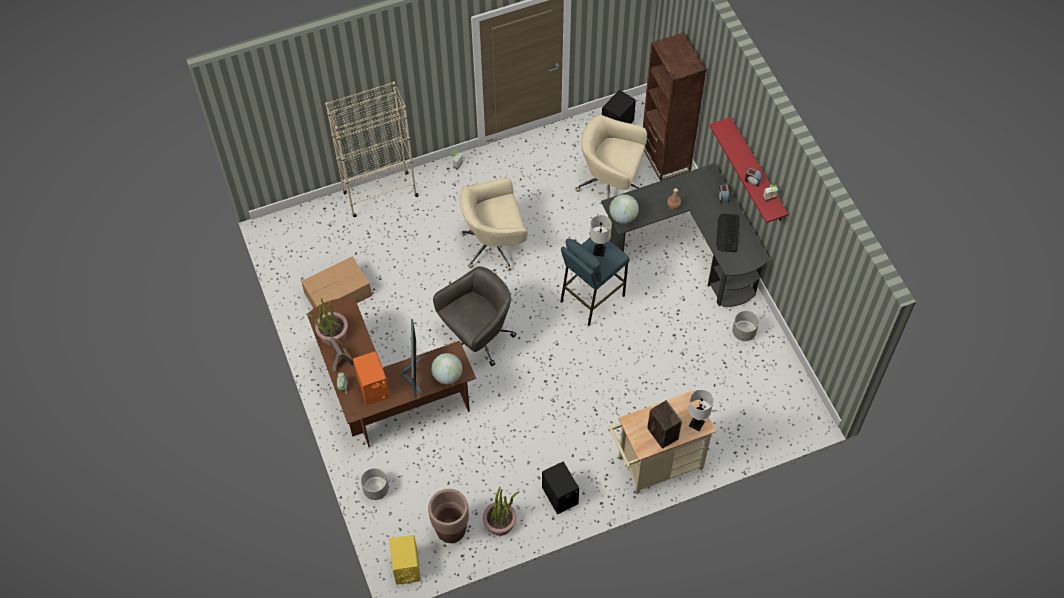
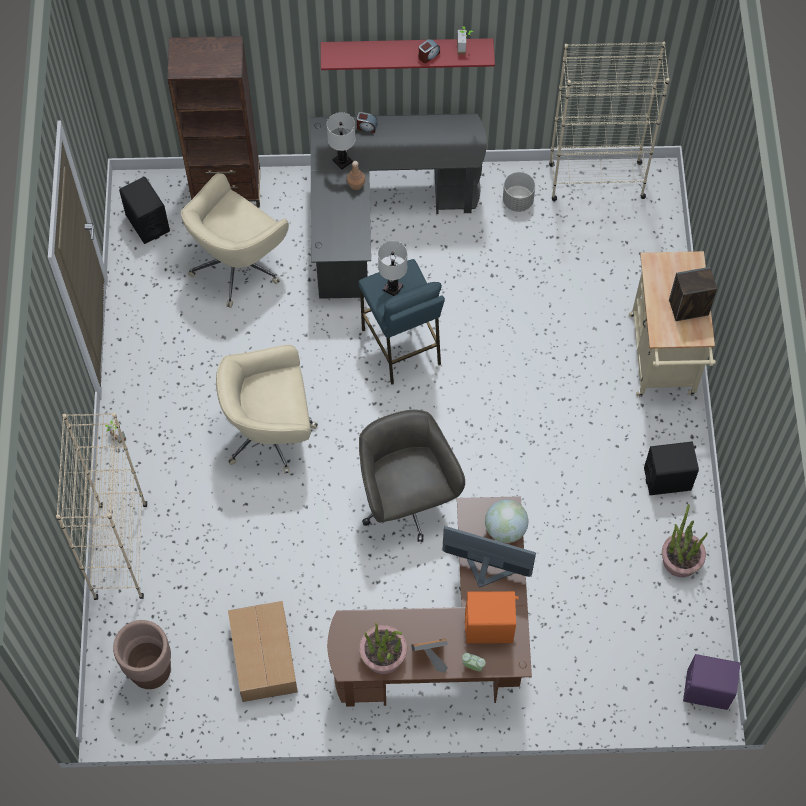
camera: 70 degrees left, 5 degrees up
(376, 489) = (584, 695): grey planter -> none
(406, 567) = (706, 690): yellow speaker -> purple speaker
(451, 530) = (673, 621): brown planter -> brown planter (151, 671)
(495, 245) = (271, 432): beige office chair -> beige office chair turned 75 degrees clockwise
(623, 217) = (347, 245): globe -> none
(696, 424) = (687, 268): white table lamp -> white table lamp (342, 161)
(727, 233) = (421, 142): keyboard -> none
(787, 377) = (596, 181): none -> beige bookcase

